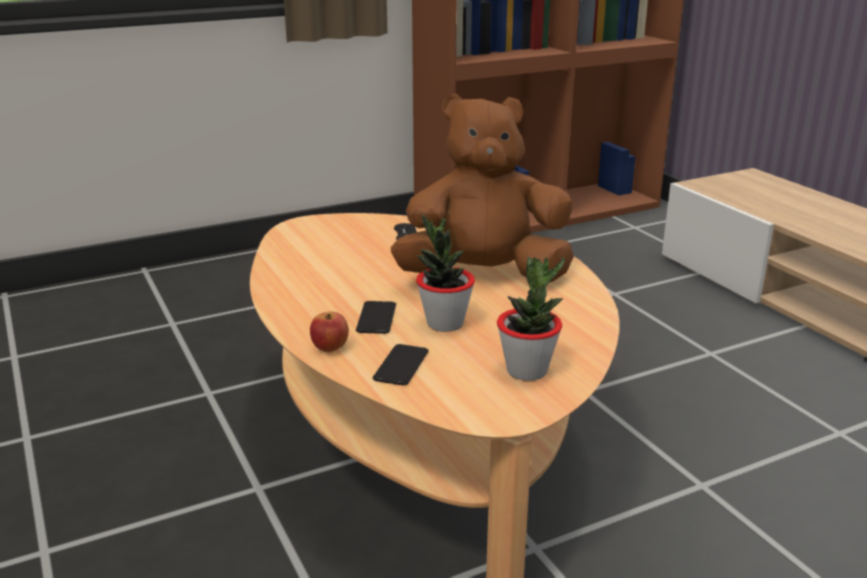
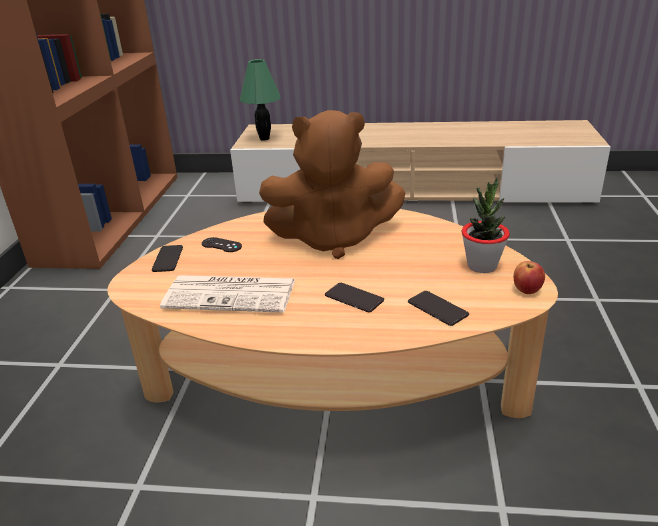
camera: 55 degrees left, 5 degrees up
(326, 265) = (232, 294): none -> newspaper
(330, 348) = (383, 332): apple -> apple (527, 290)
(356, 222) = (168, 259): none -> phone
(444, 323) = (390, 274): potted plant -> none
(483, 276) = (333, 239): brown plush toy -> brown plush toy turned 120 degrees counterclockwise
(730, 187) = (264, 139): none -> green table lamp

